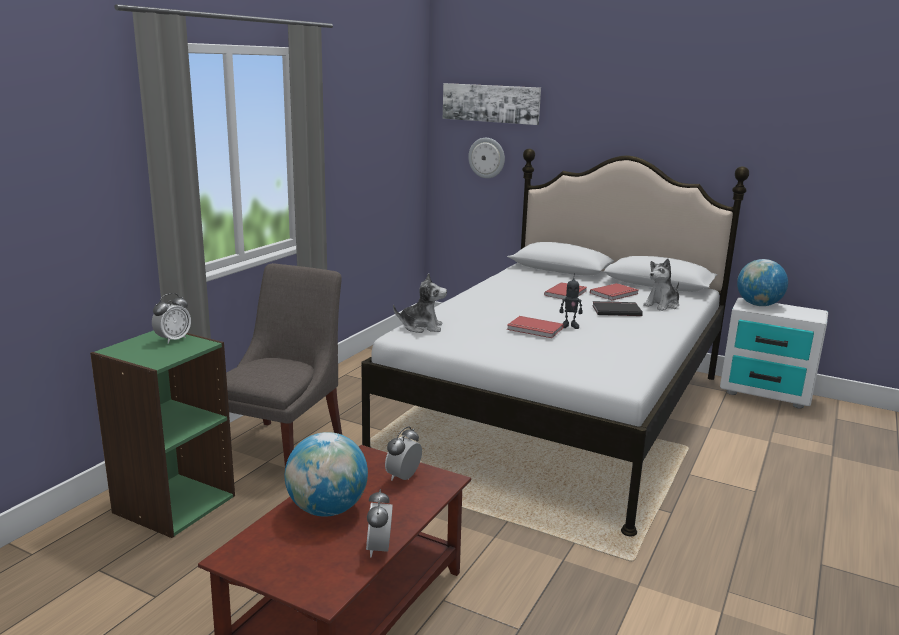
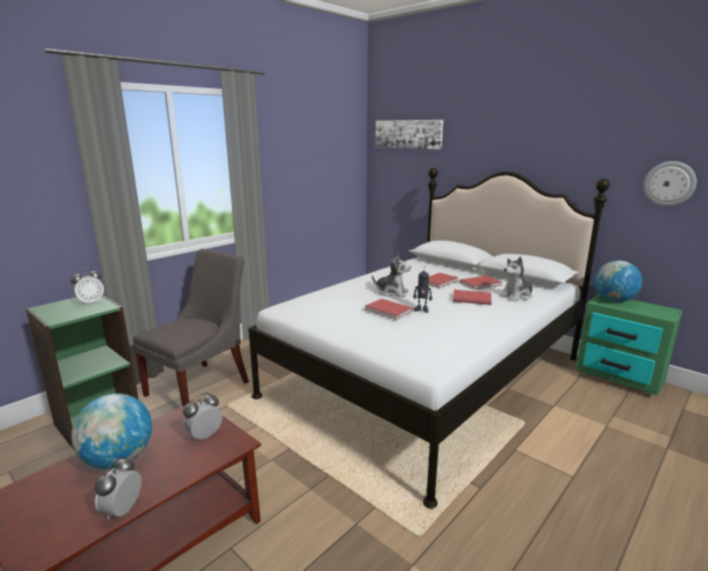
camera: 15 degrees right, 0 degrees up
(421, 327) = (300, 303): plush toy -> plush toy (392, 292)
(487, 157) = (405, 176): wall clock -> wall clock (669, 183)
(616, 310) = (471, 298): black book -> red book
(765, 396) = (618, 380): white nightstand -> green nightstand

